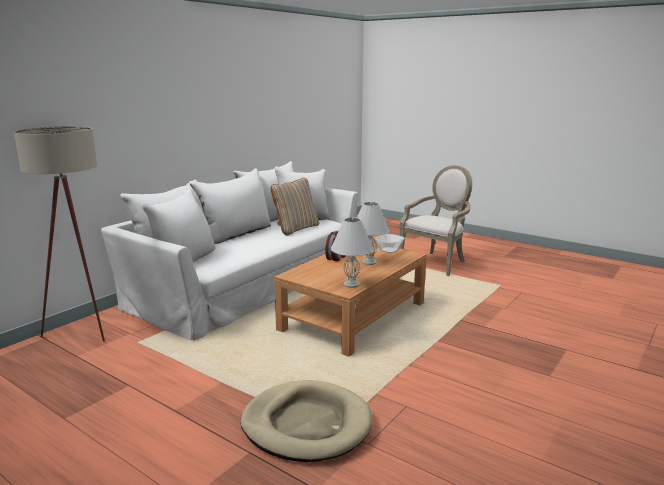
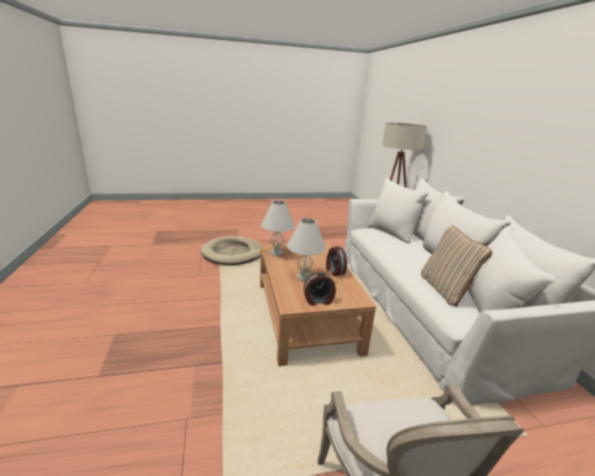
camera: 130 degrees right, 5 degrees up
(388, 250) = (318, 301): bowl -> alarm clock

